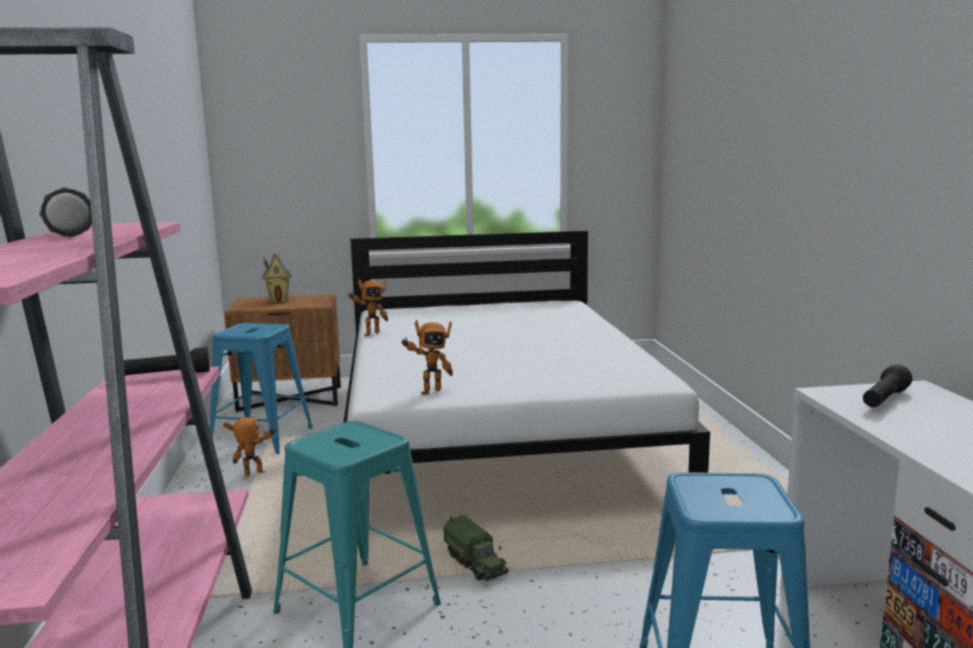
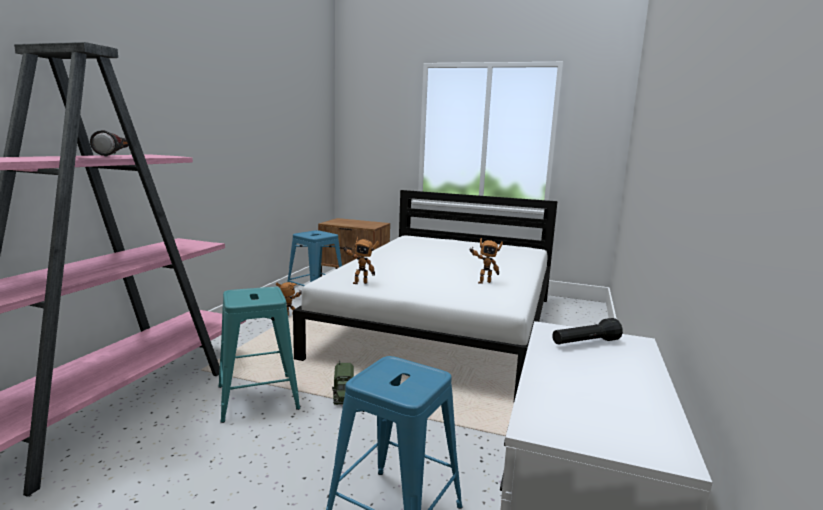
camera: 25 degrees right, 0 degrees up
(166, 375) = (194, 243): black flashlight -> none
(279, 300) = (354, 222): toy house -> none
(370, 333) = (382, 247): toy robot -> toy robot (483, 282)

